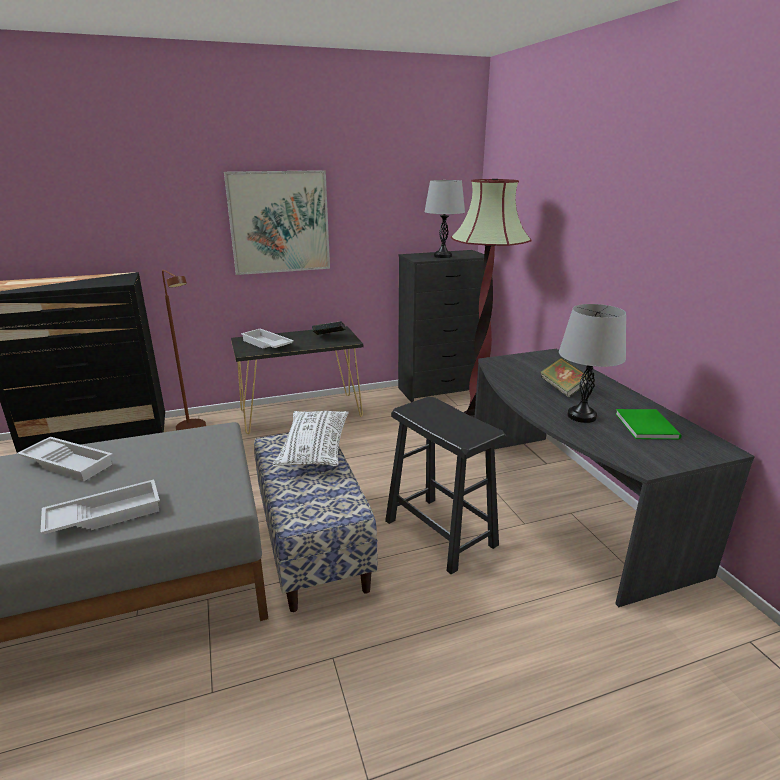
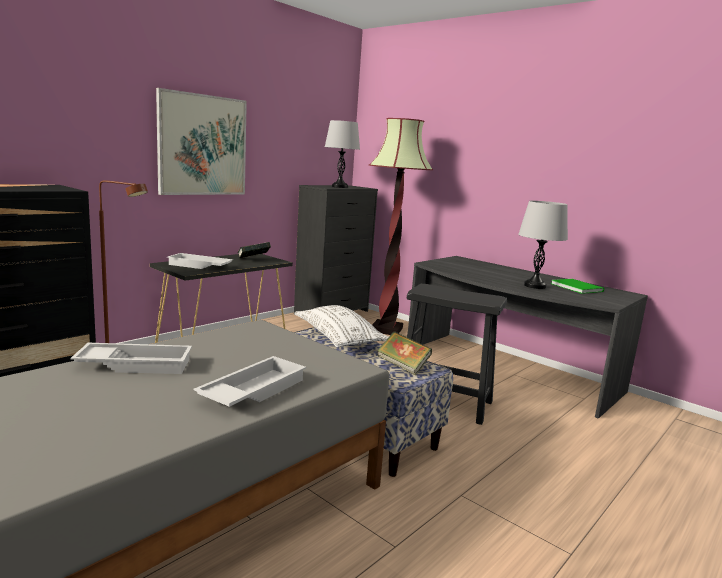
camera: 30 degrees left, 10 degrees down
(562, 389) = (499, 274): book -> book (403, 366)

